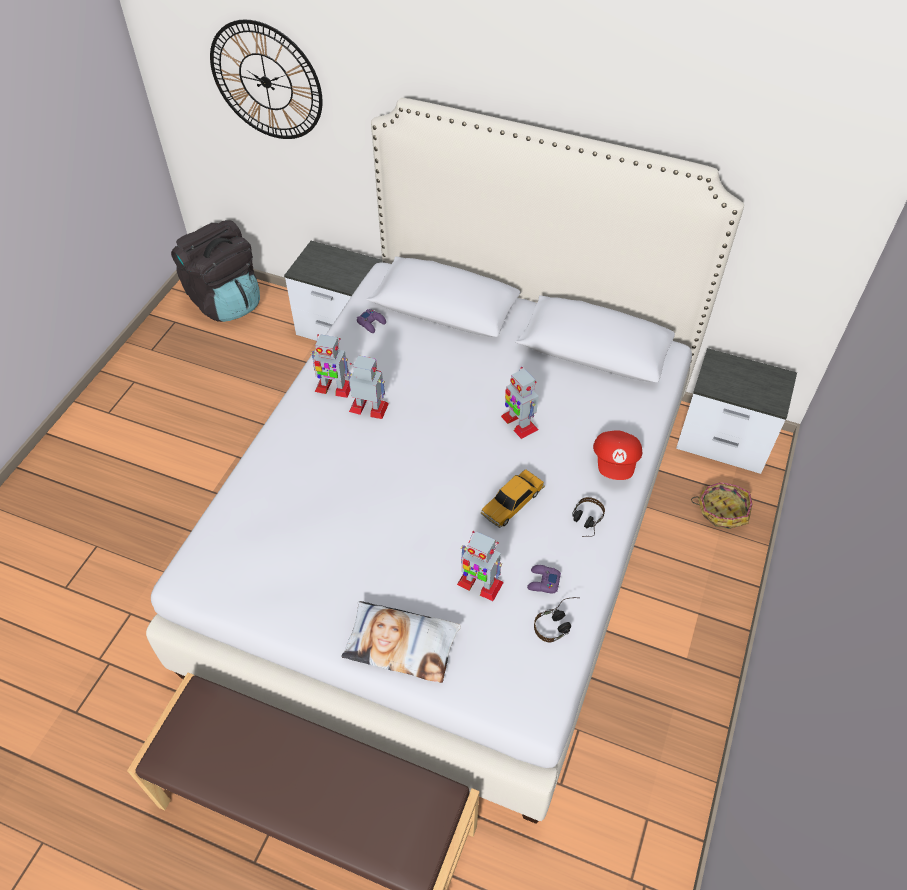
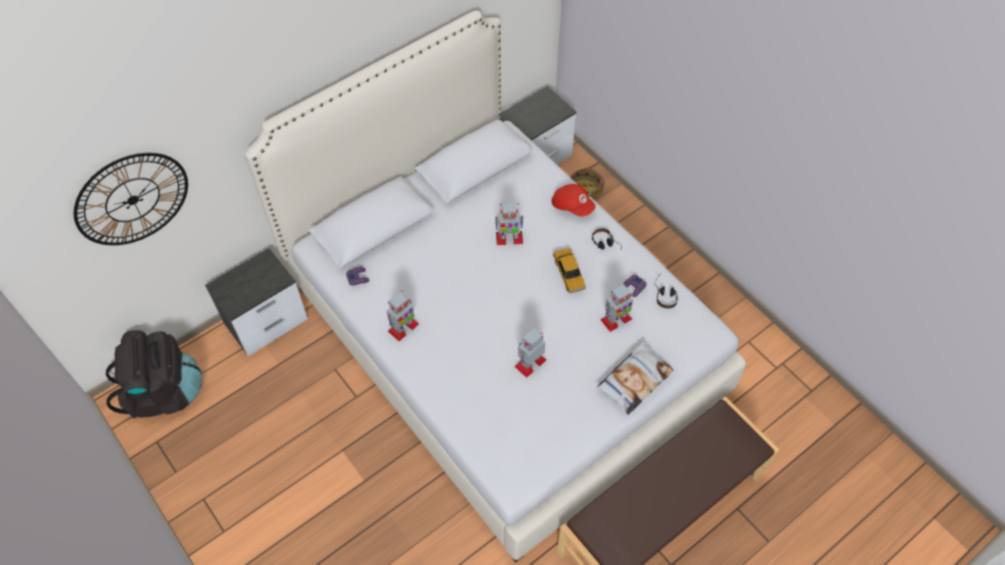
camera: 60 degrees left, 5 degrees up
(369, 407) = (438, 314): toy robot -> toy robot (530, 362)

